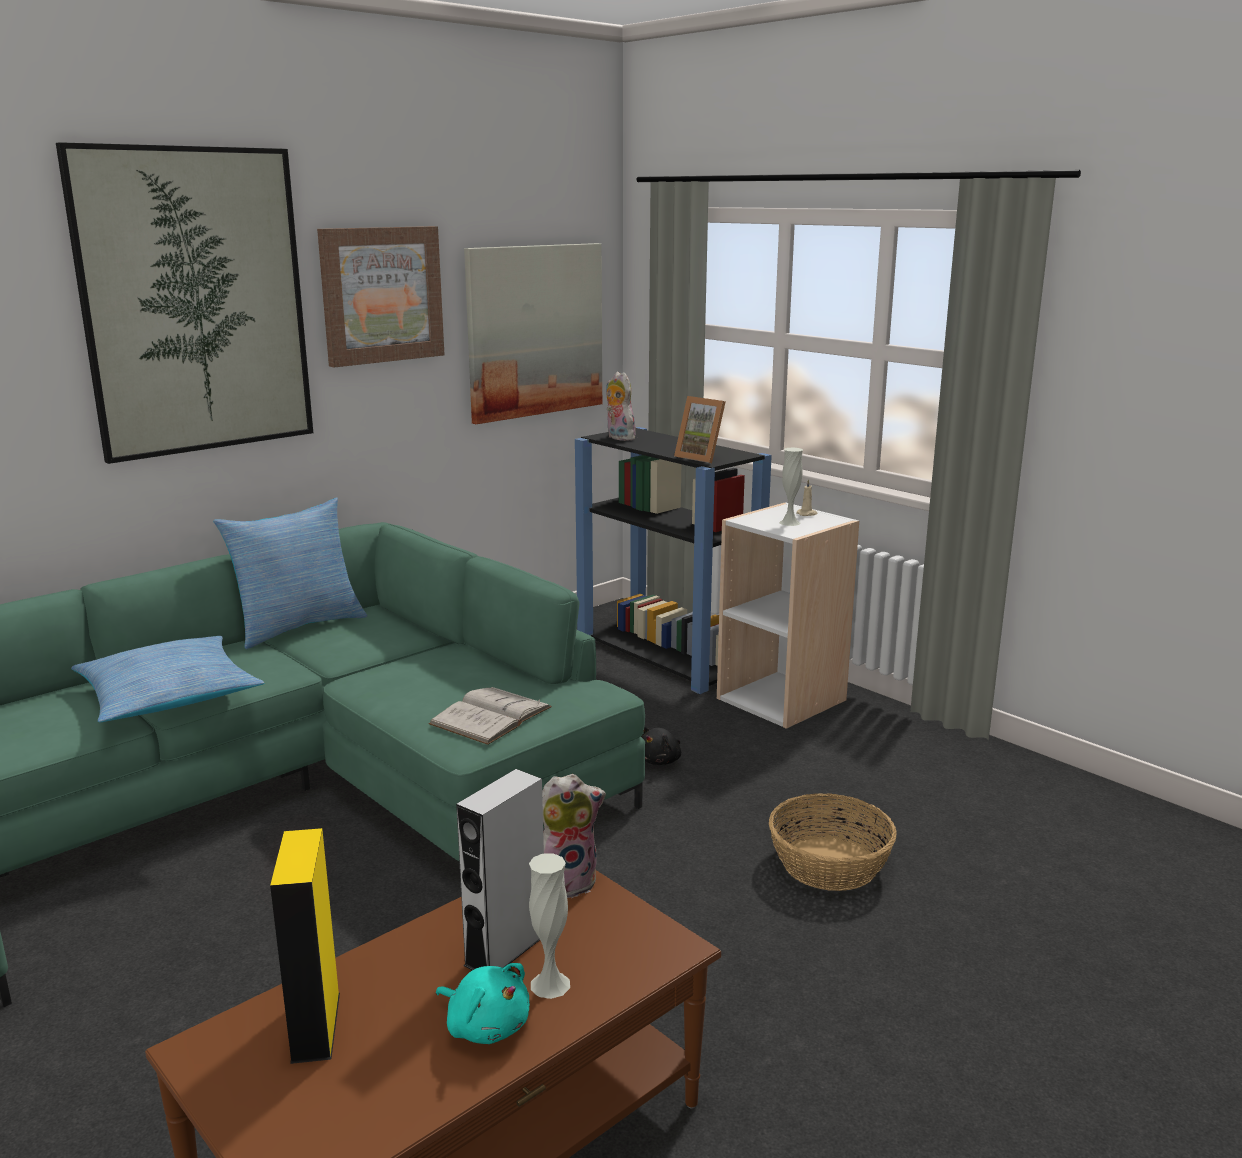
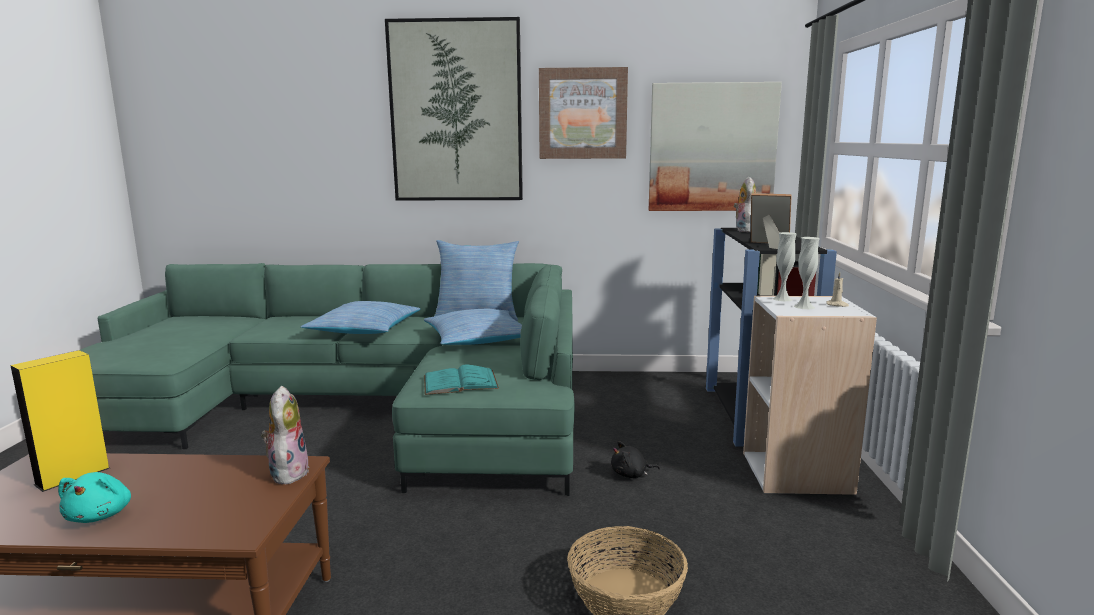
camera: 45 degrees right, 5 degrees down
(372, 657) = (477, 339): none -> pillow
(491, 715) = (460, 382): white book -> turquoise book
(506, 949) = (190, 488): grey speaker -> none
(550, 984) = (160, 514): white vase -> white vase (782, 299)
(567, 882) = (287, 473): plush toy -> plush toy turned 120 degrees counterclockwise
(702, 457) = (768, 245): picture frame -> picture frame turned 120 degrees clockwise

